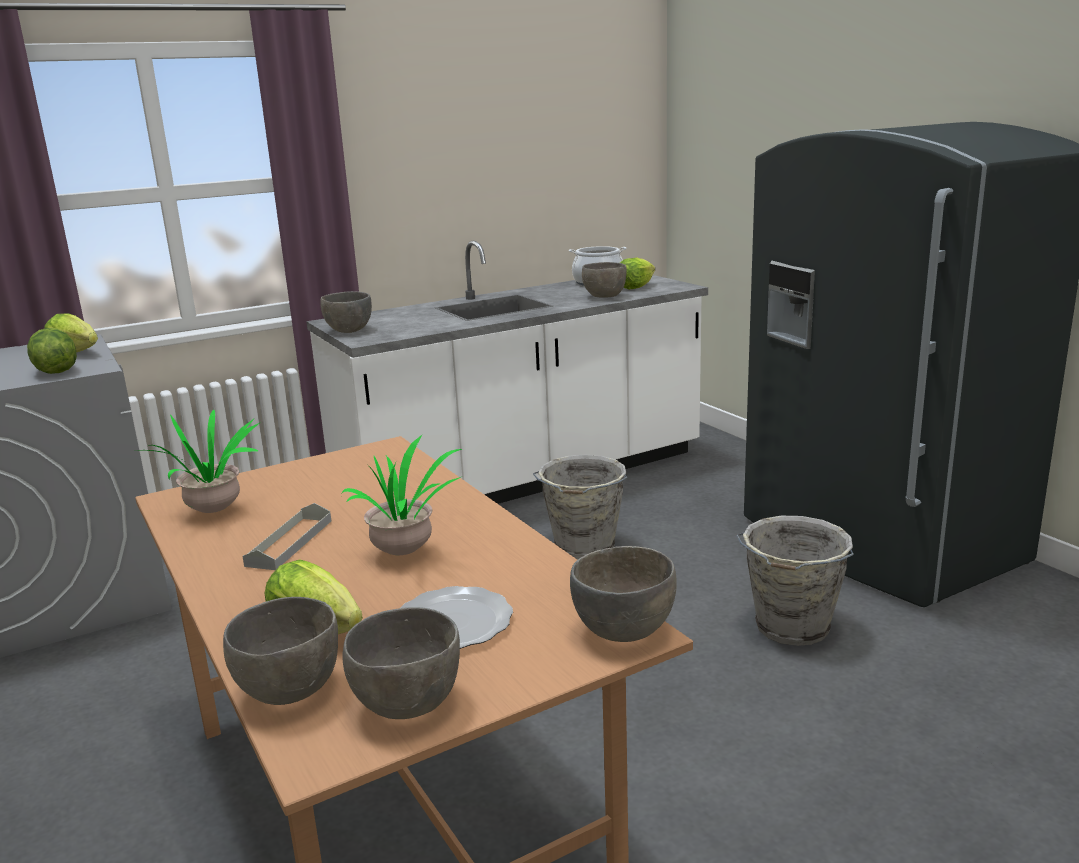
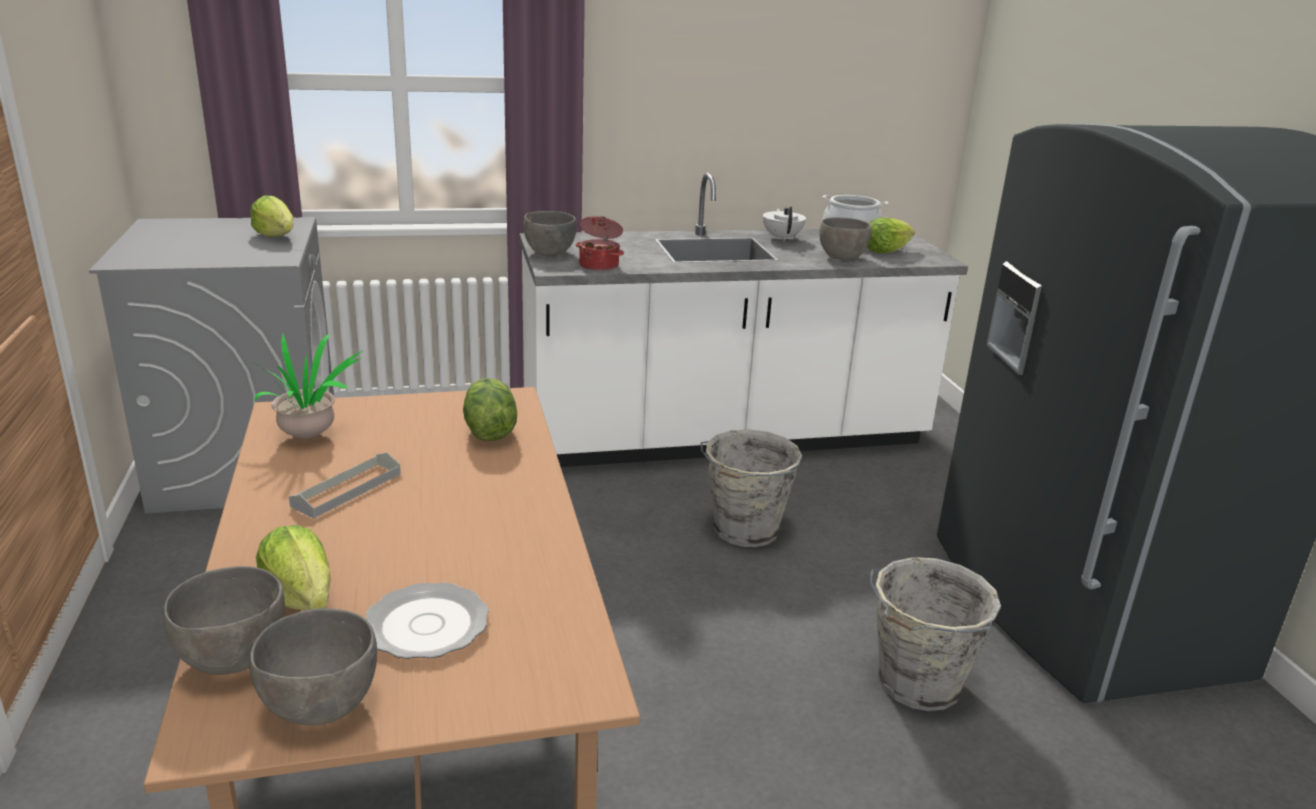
camera: 15 degrees right, 5 degrees up
(55, 371) = (243, 255): lettuce -> lettuce (488, 431)
(403, 332) = (599, 266): none -> cooking pot
(407, 551) = (443, 528): potted plant -> none
(543, 291) = (782, 238): none -> white teapot
(624, 631) = (579, 684): grey bowl -> none

